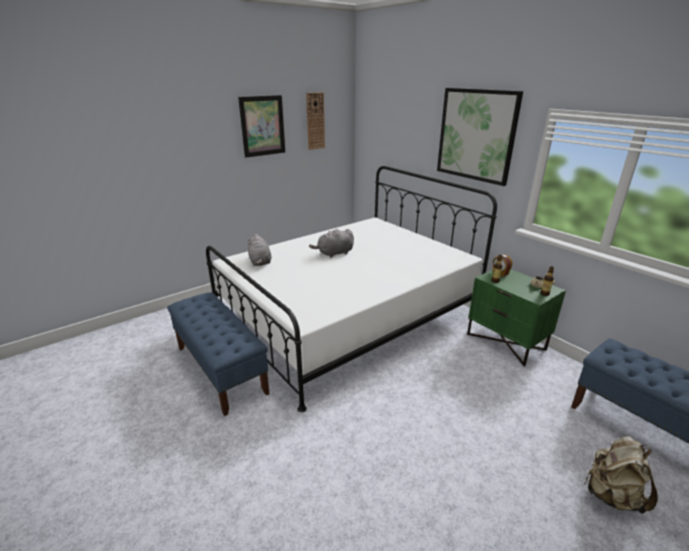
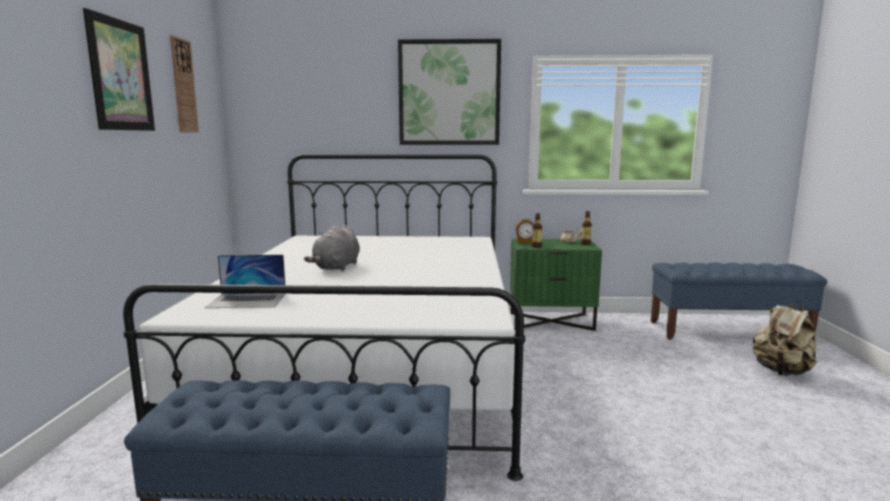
camera: 50 degrees left, 15 degrees down
(260, 262) = (247, 300): grey plush toy -> laptop

